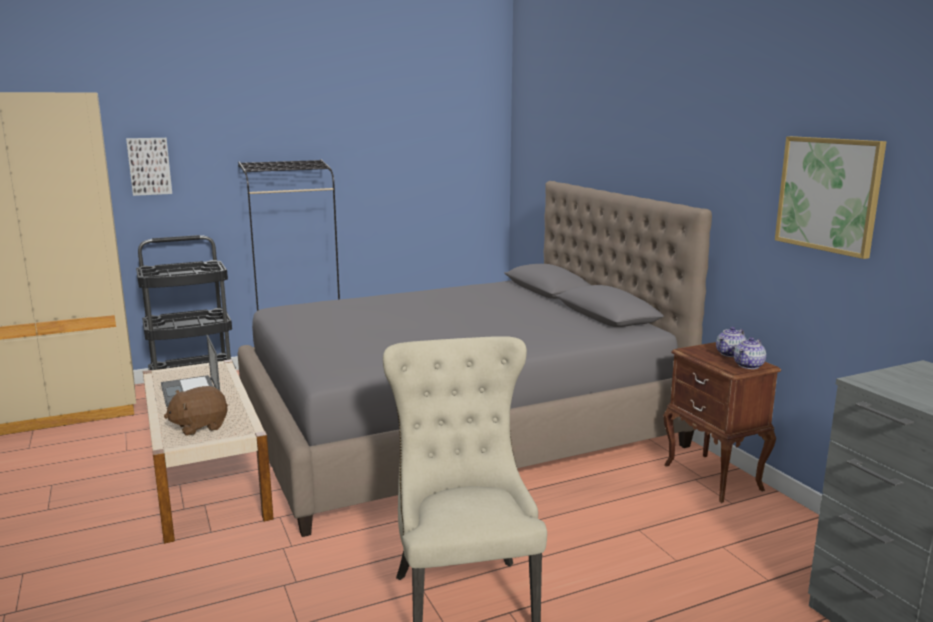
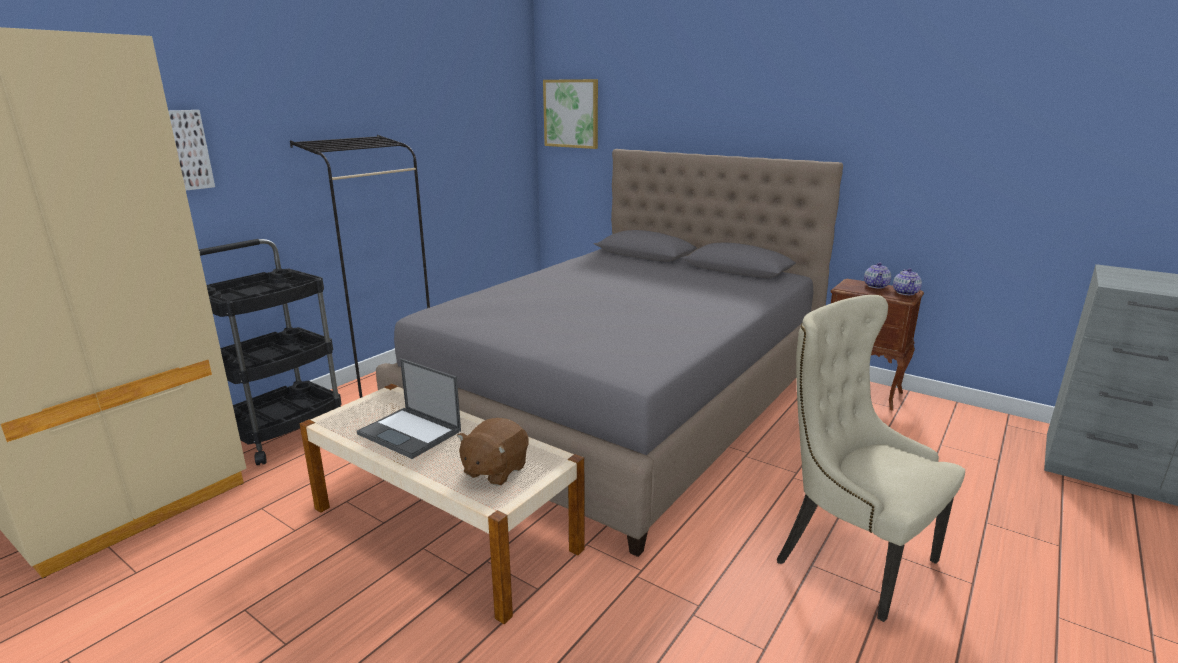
camera: 30 degrees left, 5 degrees up
(828, 194) = (974, 141): picture -> picture (571, 113)

